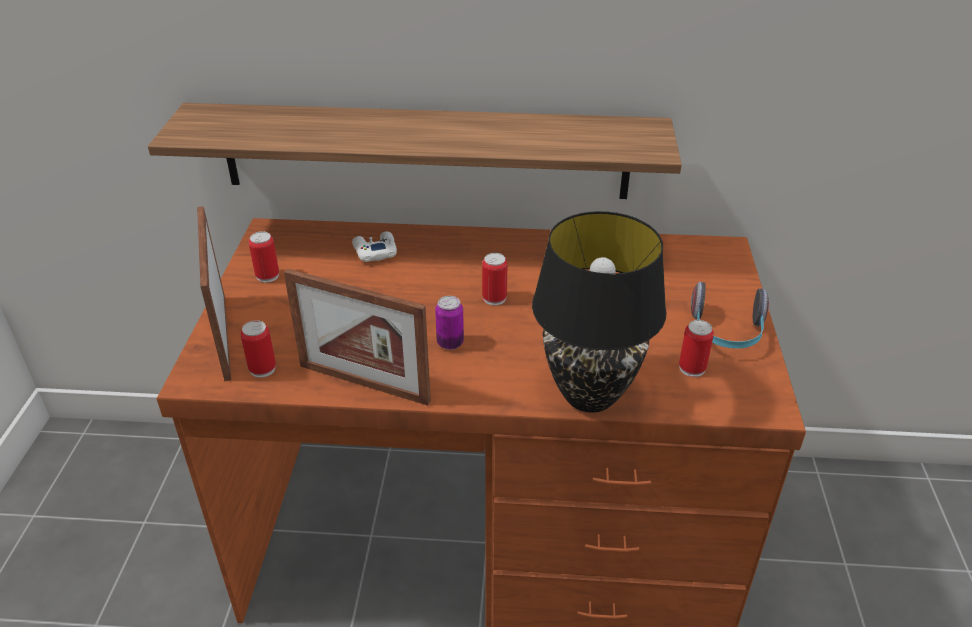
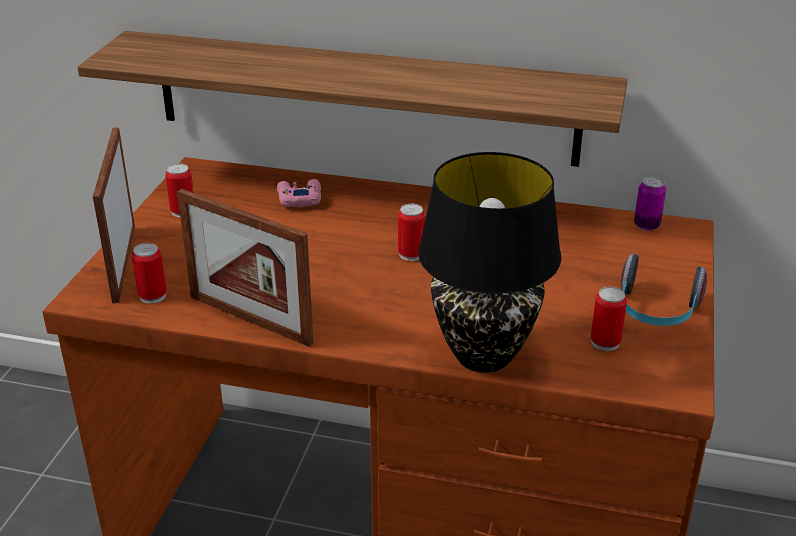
camera: 10 degrees right, 5 degrees down
(375, 251) = (299, 199): white game controller -> pink game controller
(450, 343) = (351, 291): can -> can (646, 225)

